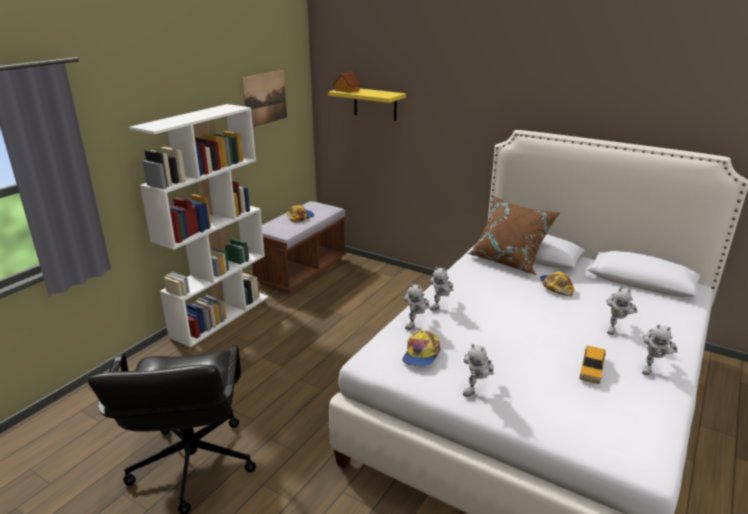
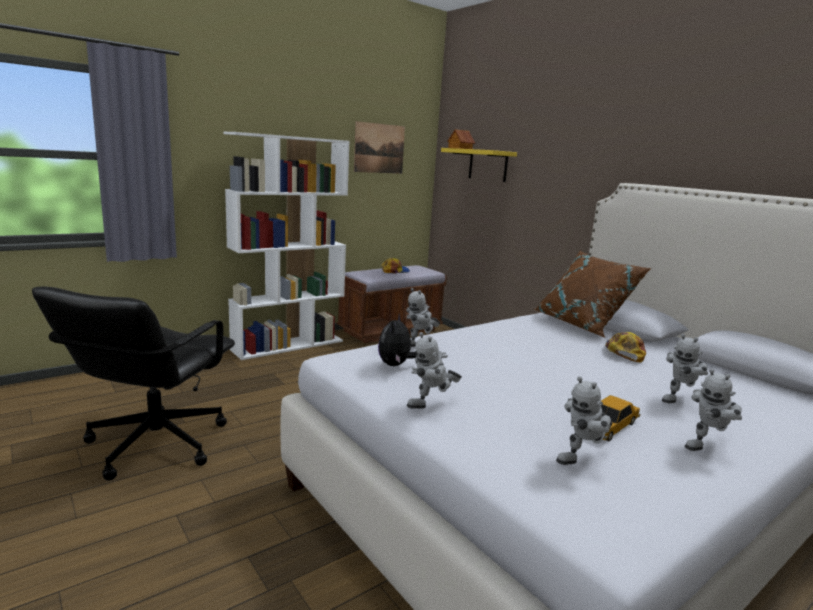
camera: 20 degrees right, 10 degrees down
(421, 354) = (396, 365): cap -> plush toy
(441, 306) = (463, 339): toy robot -> toy robot (582, 461)

